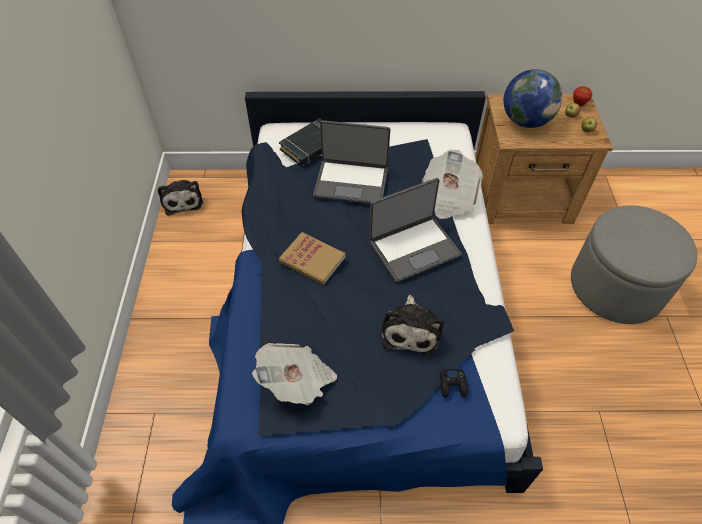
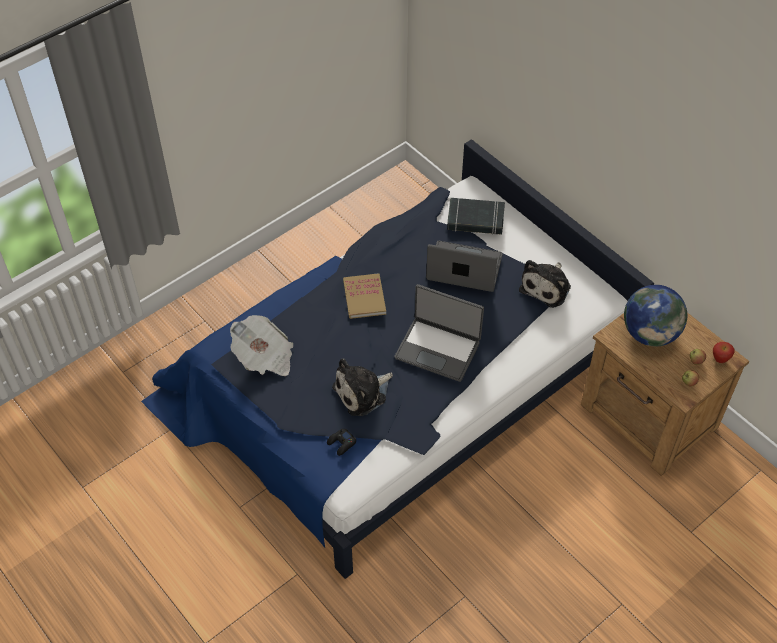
camera: 50 degrees right, 0 degrees up
(182, 200) = (384, 192): plush toy -> plush toy (547, 287)
(351, 182) = (464, 269): laptop -> laptop turned 135 degrees clockwise
(449, 197) = (517, 340): newspaper -> none
(615, 287) = (614, 547): grey ottoman -> none

